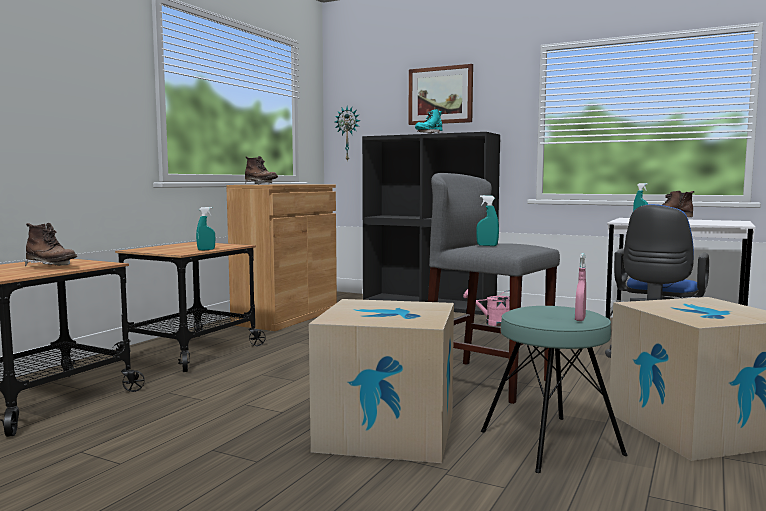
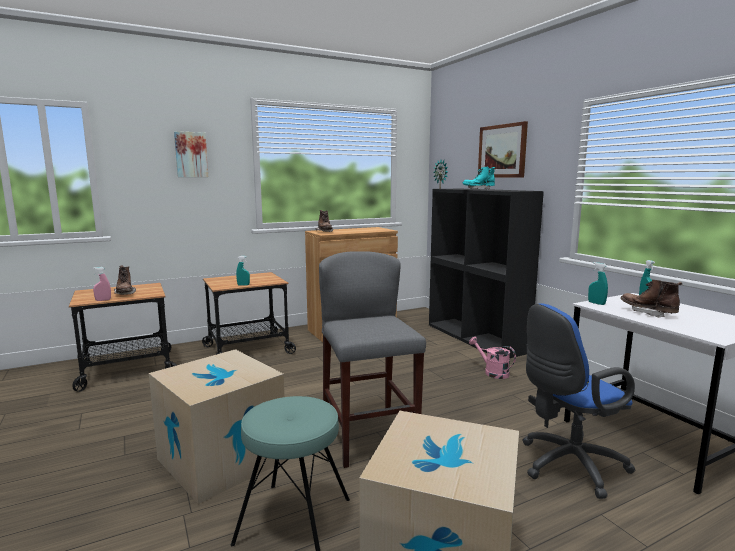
camera: 35 degrees right, 5 degrees up
(81, 61) = (191, 154): none -> picture
(487, 245) = (354, 324): turquoise spray bottle -> turquoise spray bottle (596, 303)
(580, 319) = (282, 429): pink spray bottle -> pink spray bottle (103, 300)

